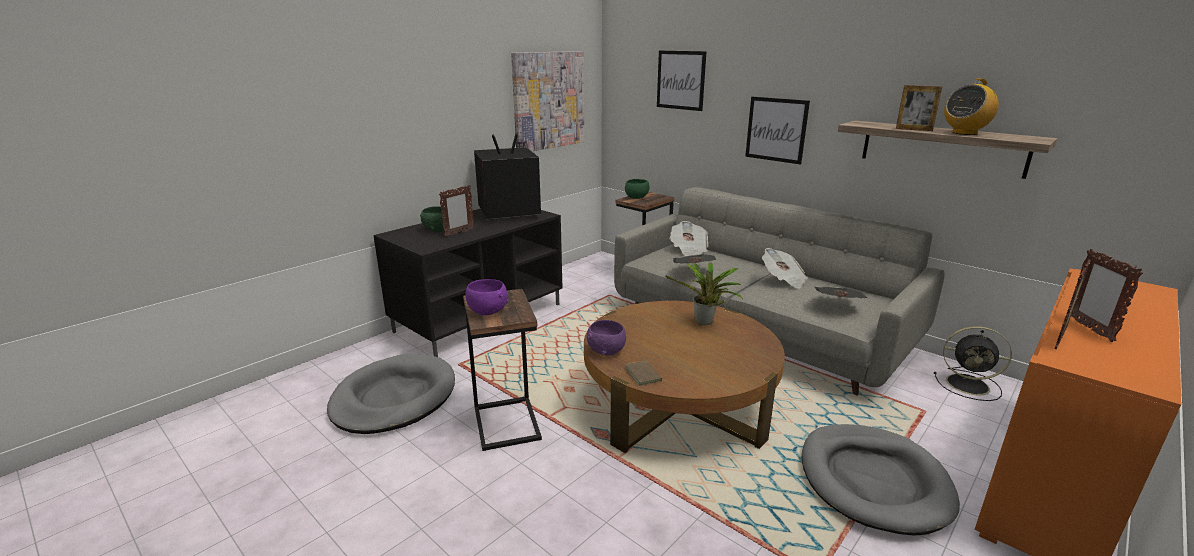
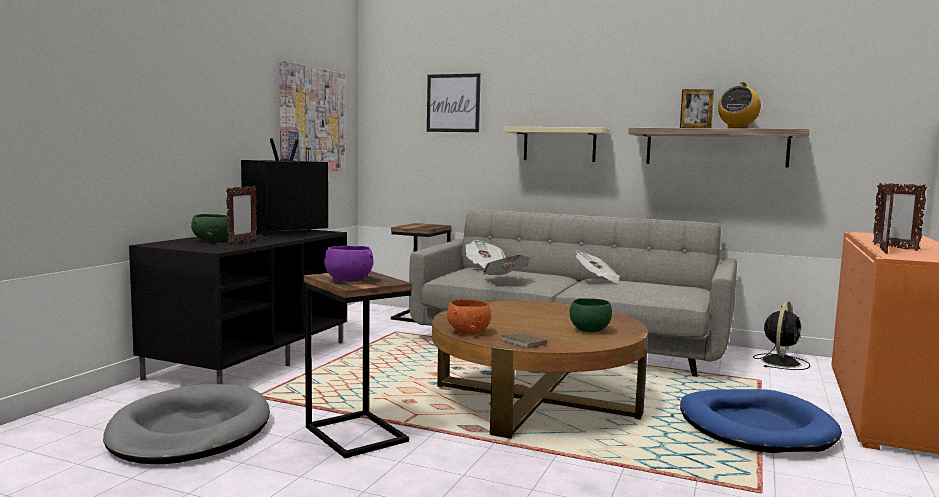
camera: 20 degrees left, 15 degrees down
(607, 351) = (469, 332): purple bowl -> orange bowl
(636, 198) = (412, 226): green bowl -> green bowl (589, 330)
(705, 323) = (548, 311): potted plant -> none
(776, 129) = (559, 144): picture -> beige shelf
(837, 305) = (662, 290): newspaper -> none
(873, 481) = (755, 427): grey dog bed -> blue dog bed
(969, 385) = (781, 362): black fan -> black fan turned 60 degrees counterclockwise

